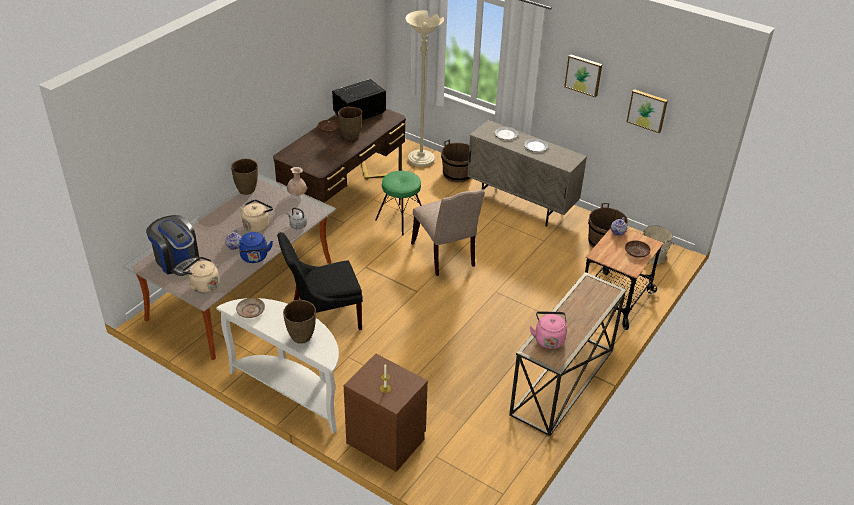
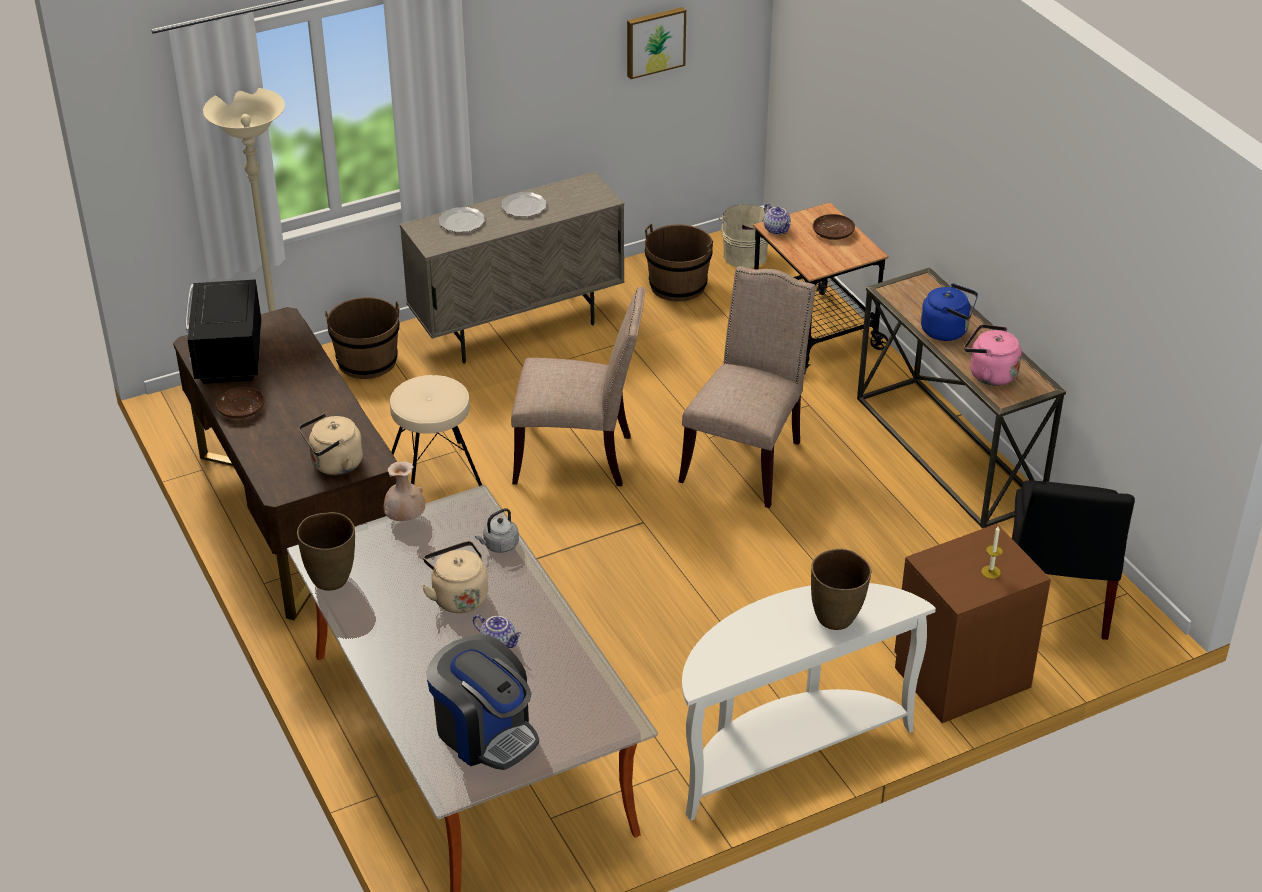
camera: 60 degrees left, 0 degrees up
(177, 261) = (485, 732): coffee machine -> coffee machine turned 60 degrees clockwise
(203, 285) = (587, 714): beige kettle -> beige kettle (334, 464)
(250, 311) = (728, 660): beige plate -> none
(254, 258) = (554, 626): blue kettle -> blue kettle (947, 331)
(322, 319) = (630, 657): black chair -> black chair (1055, 599)
(350, 136) = (294, 390): brown vase -> none
(401, 219) = (436, 472): green stool -> beige stool
(490, 309) = (746, 459): none -> beige chair
(583, 75) = (539, 45): picture -> none

